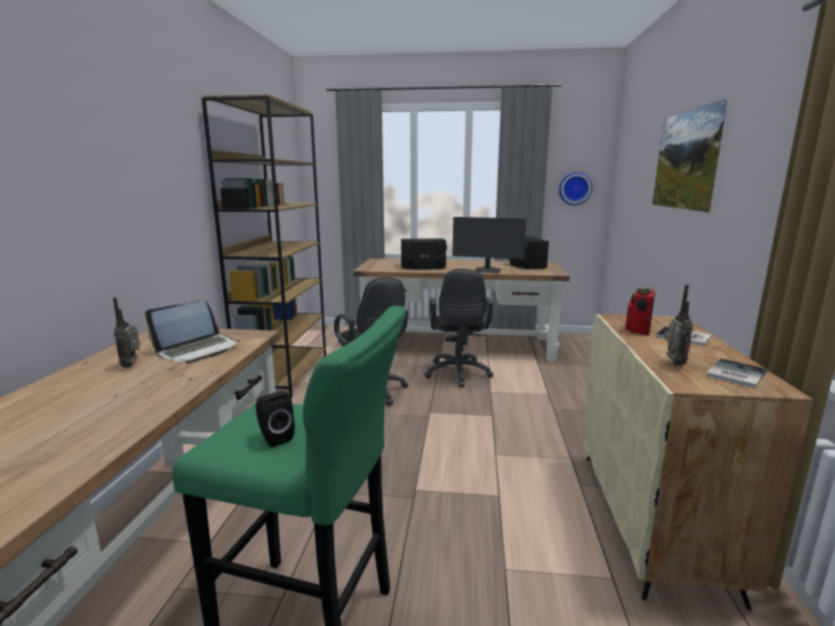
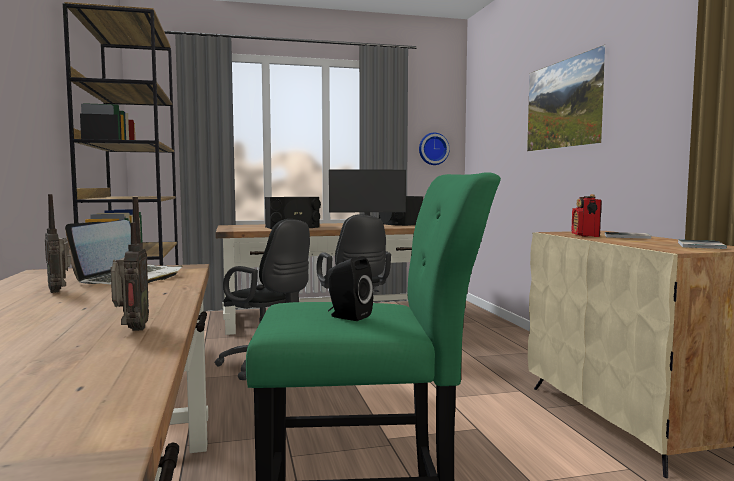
camera: 20 degrees left, 10 degrees down
(673, 364) = (648, 245): radio -> radio (131, 330)

